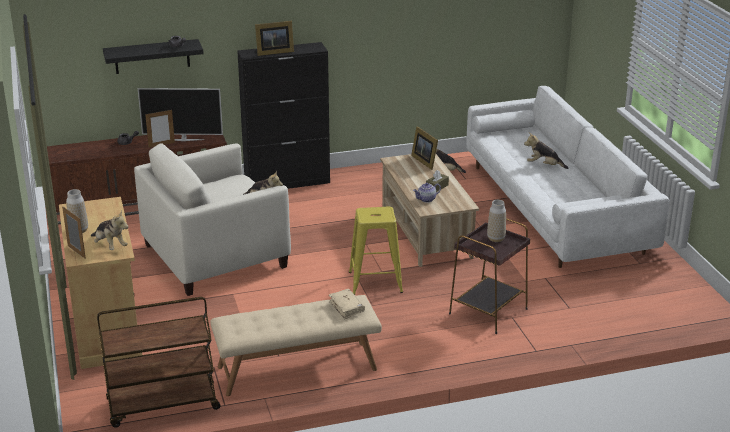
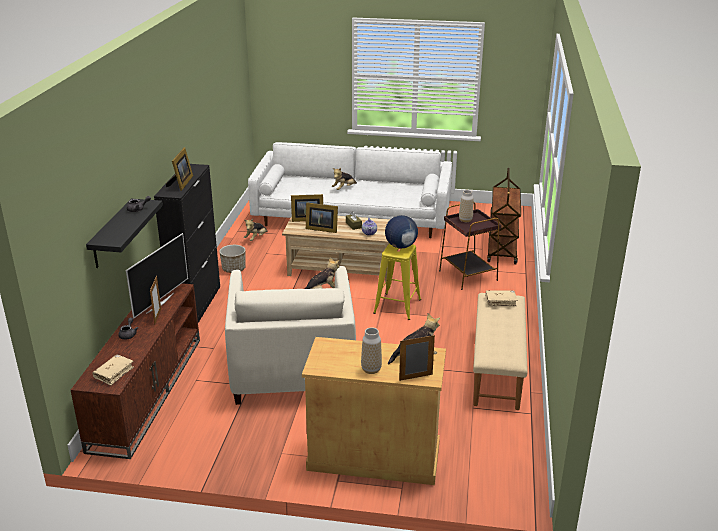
camera: 65 degrees left, 0 degrees up
(70, 154) = (114, 373): none -> beige book
(162, 406) = (518, 446): brown cart -> brown cart (502, 249)
(369, 179) = (233, 269): none -> planter
(382, 214) = (400, 246): none -> globe
(410, 173) = (321, 229): none -> picture frame

